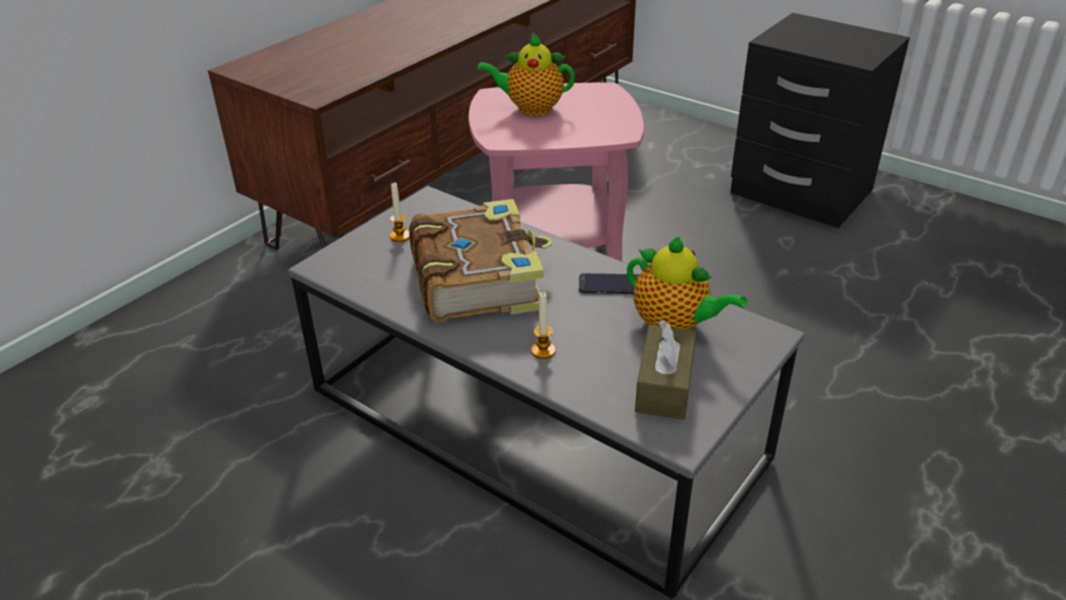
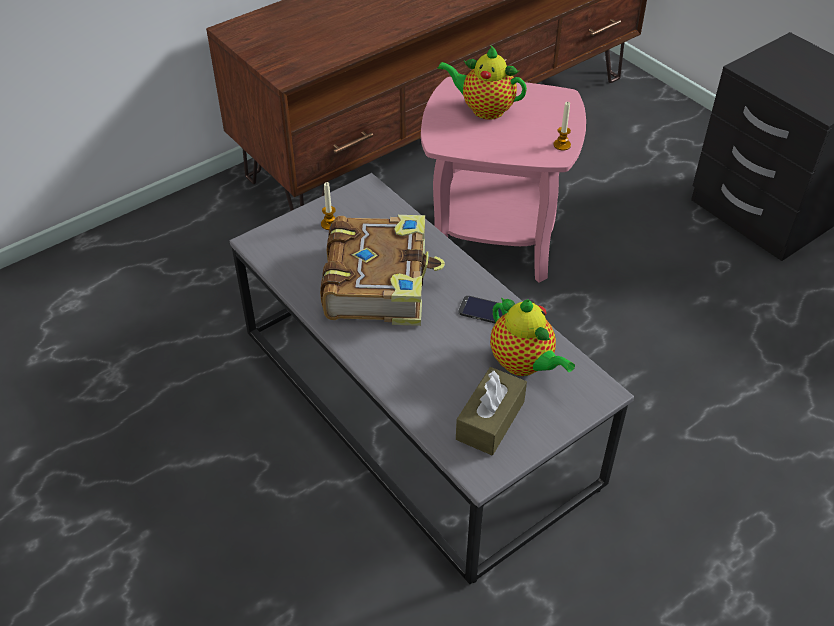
camera: 15 degrees right, 10 degrees up
(543, 351) = (405, 365): candle -> candle (562, 145)

